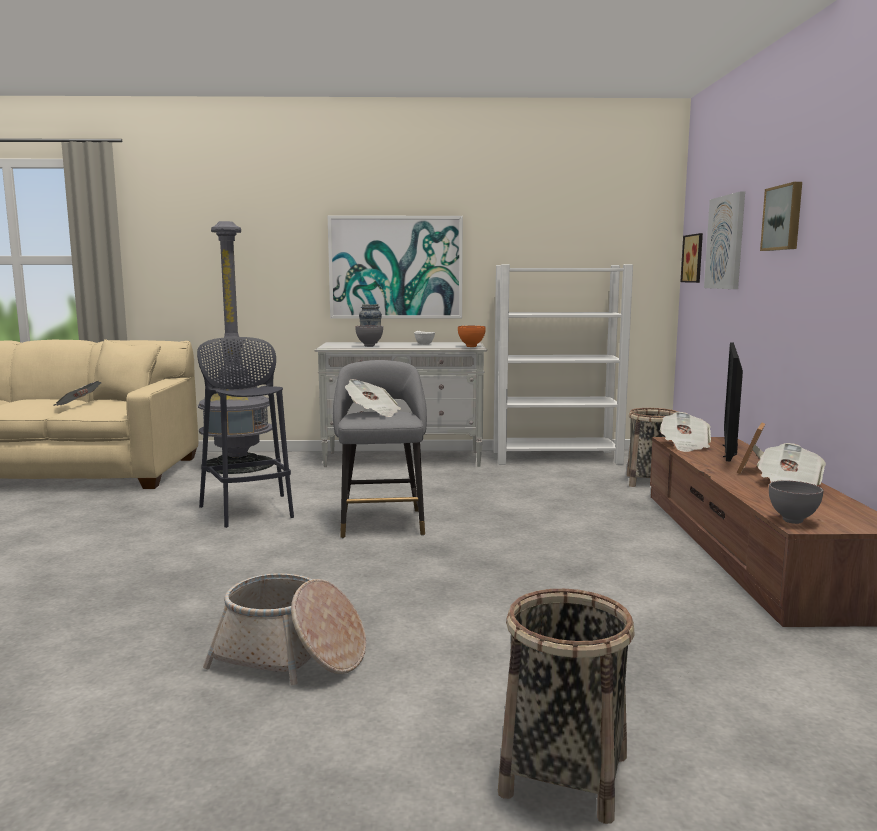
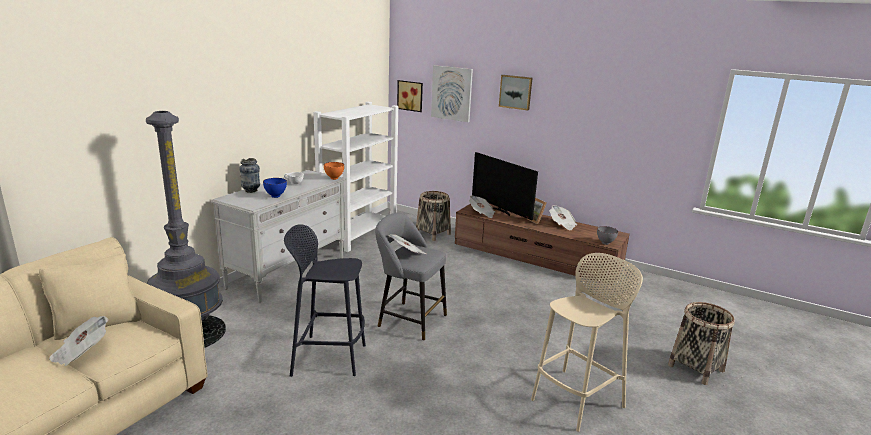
camera: 60 degrees left, 10 degrees up
(291, 656) = (576, 400): basket -> beige stool
(369, 346) = (276, 196): grey bowl -> blue bowl
(396, 267) = (252, 123): picture -> none

